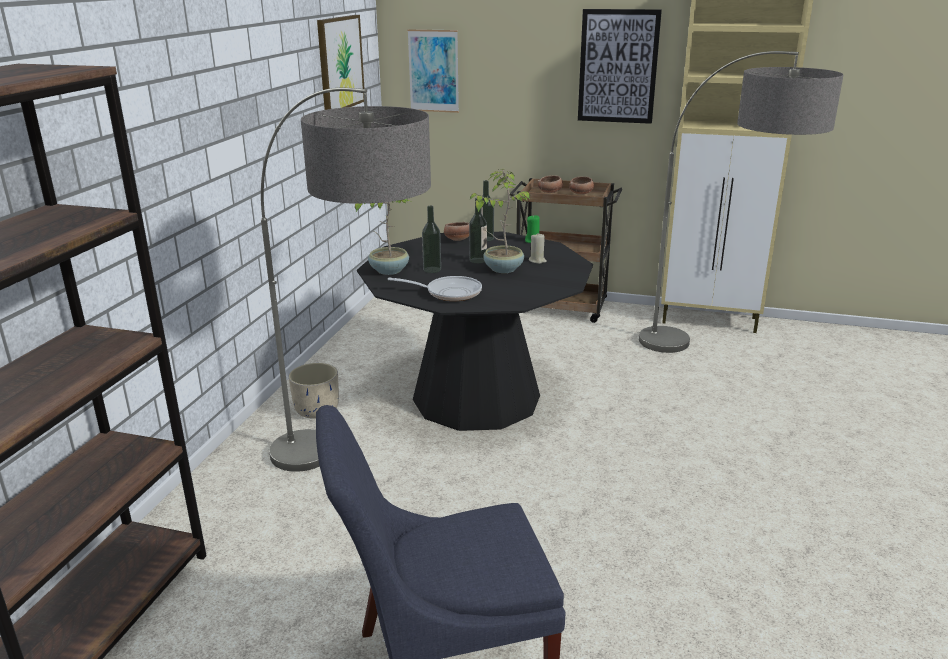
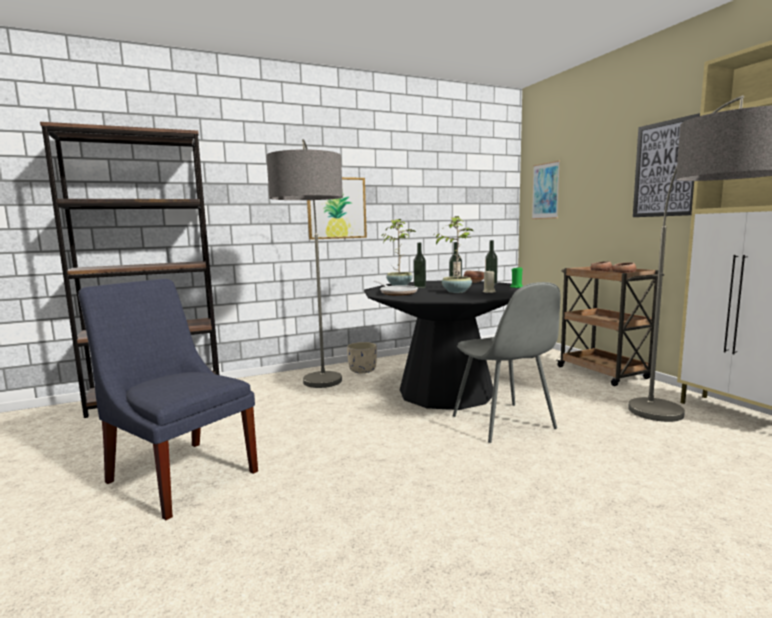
camera: 50 degrees right, 15 degrees down
(340, 63) = (468, 182): picture -> picture (336, 208)
(594, 411) = (504, 423): none -> grey chair

